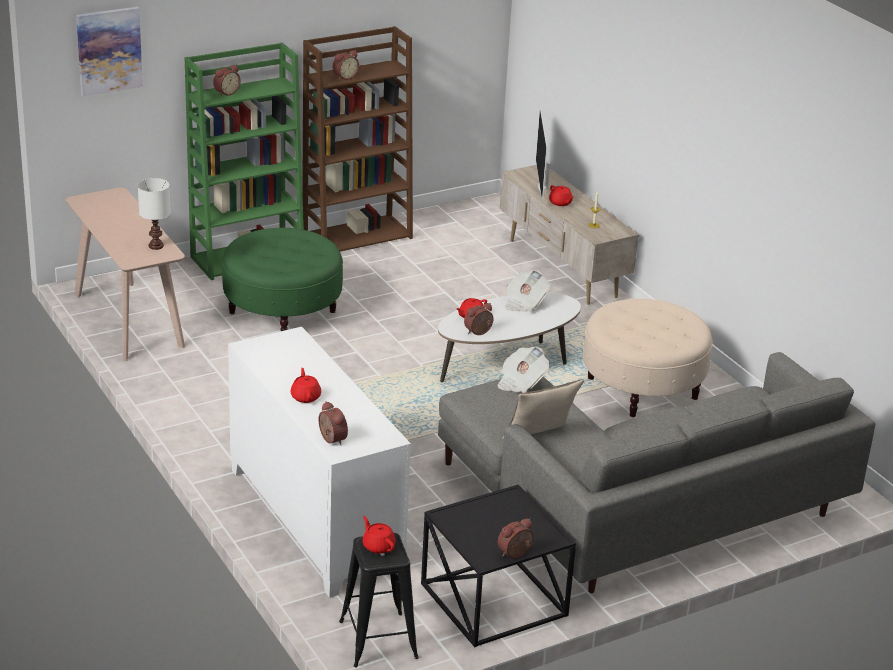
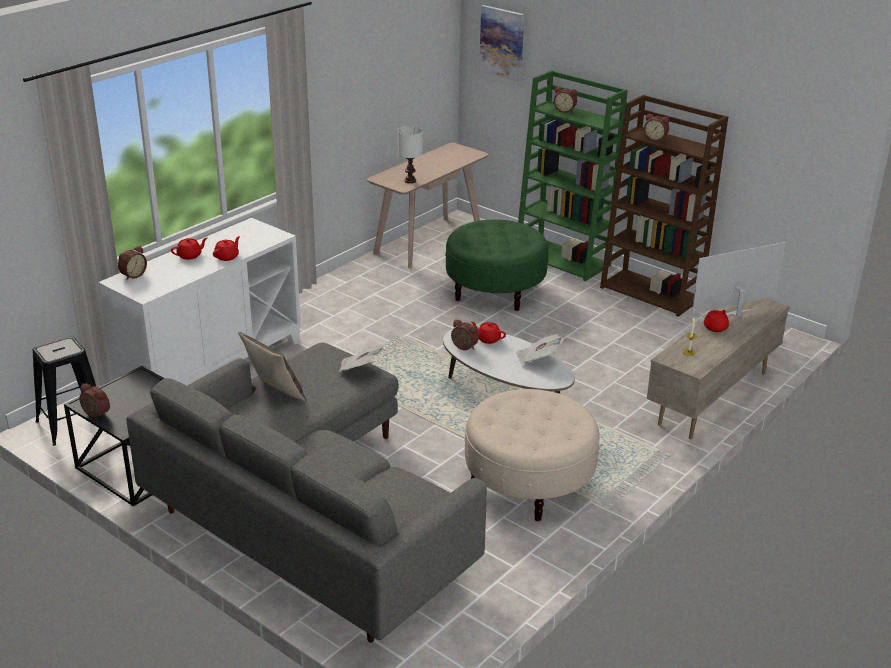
camera: 70 degrees right, 0 degrees up
(378, 546) = (63, 346): red teapot -> red teapot (227, 257)

